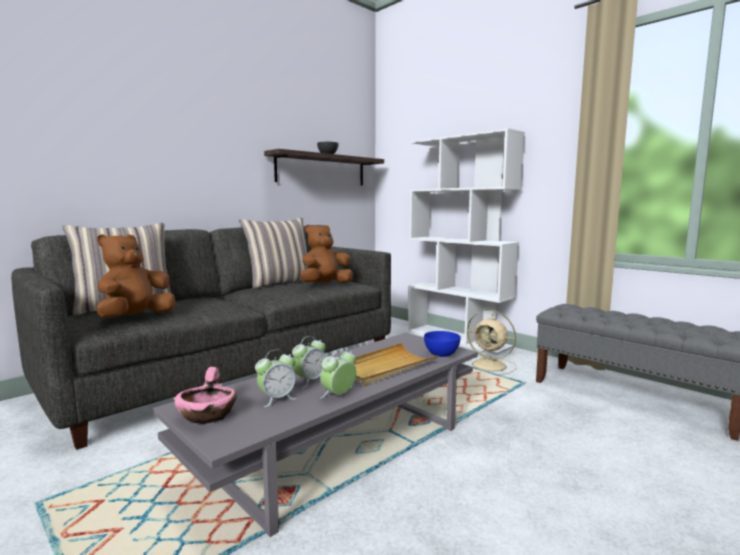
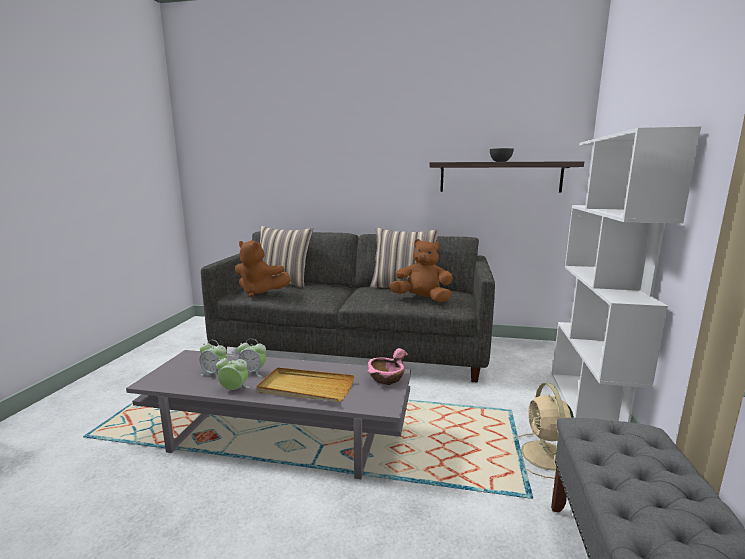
camera: 55 degrees right, 5 degrees up
(136, 318) = (260, 292): brown plush toy -> brown plush toy turned 150 degrees counterclockwise
(208, 415) = (180, 365): pink bowl -> pink bowl (386, 379)
(441, 354) = (366, 402): blue bowl -> none

